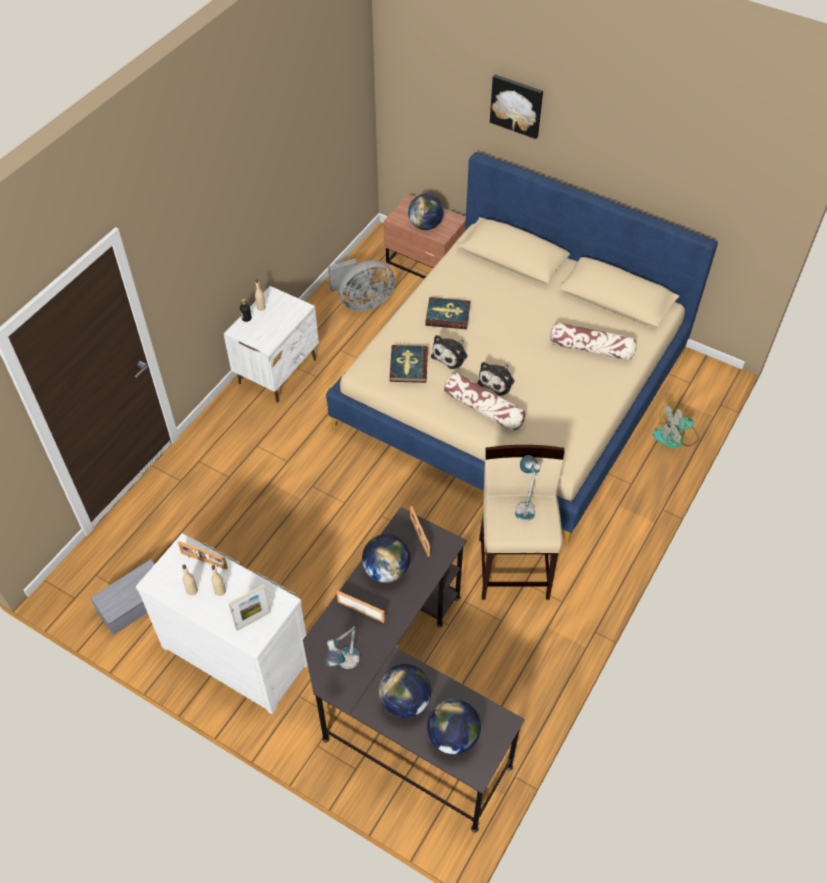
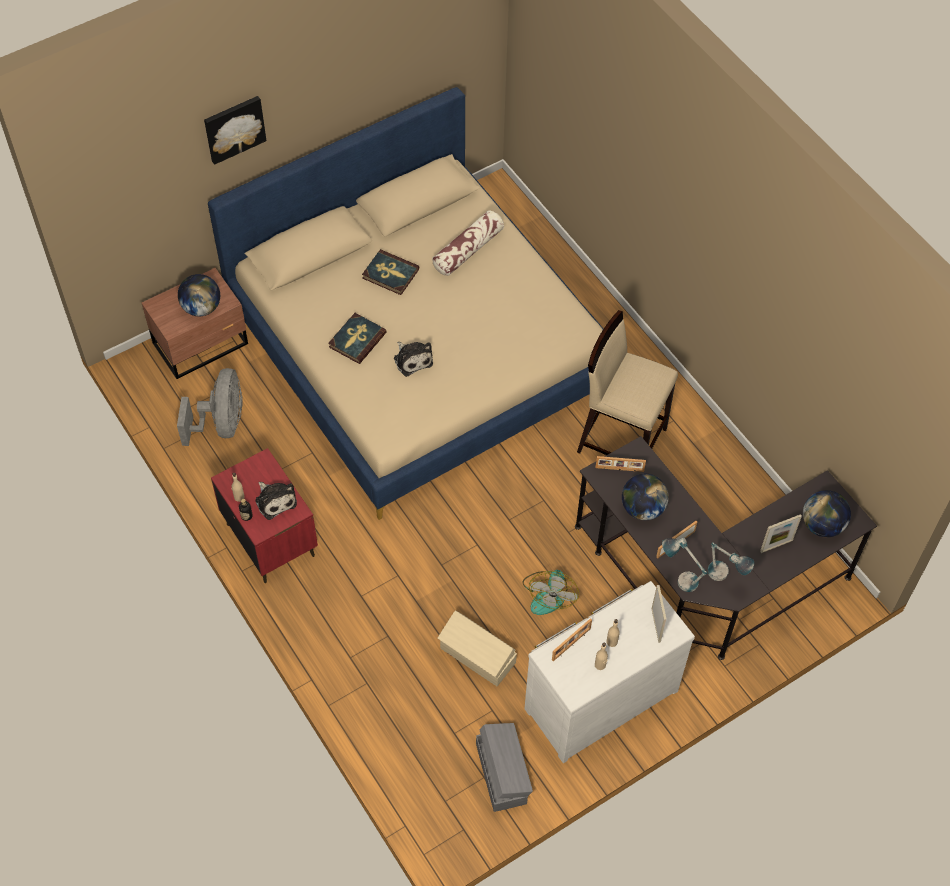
camera: 65 degrees left, 5 degrees up
(237, 545) = (477, 656): none -> beige storage box
(278, 371) = (270, 539): white nightstand -> red nightstand
(405, 701) = (776, 546): globe -> picture frame
(408, 365) = (405, 399): book -> book (390, 274)
(483, 409) = (492, 363): pillow -> none
(497, 381) = (464, 338): plush toy -> plush toy (275, 500)
(525, 505) = (627, 377): table lamp -> table lamp (679, 578)
(675, 436) = (549, 253): fan -> fan (549, 594)

